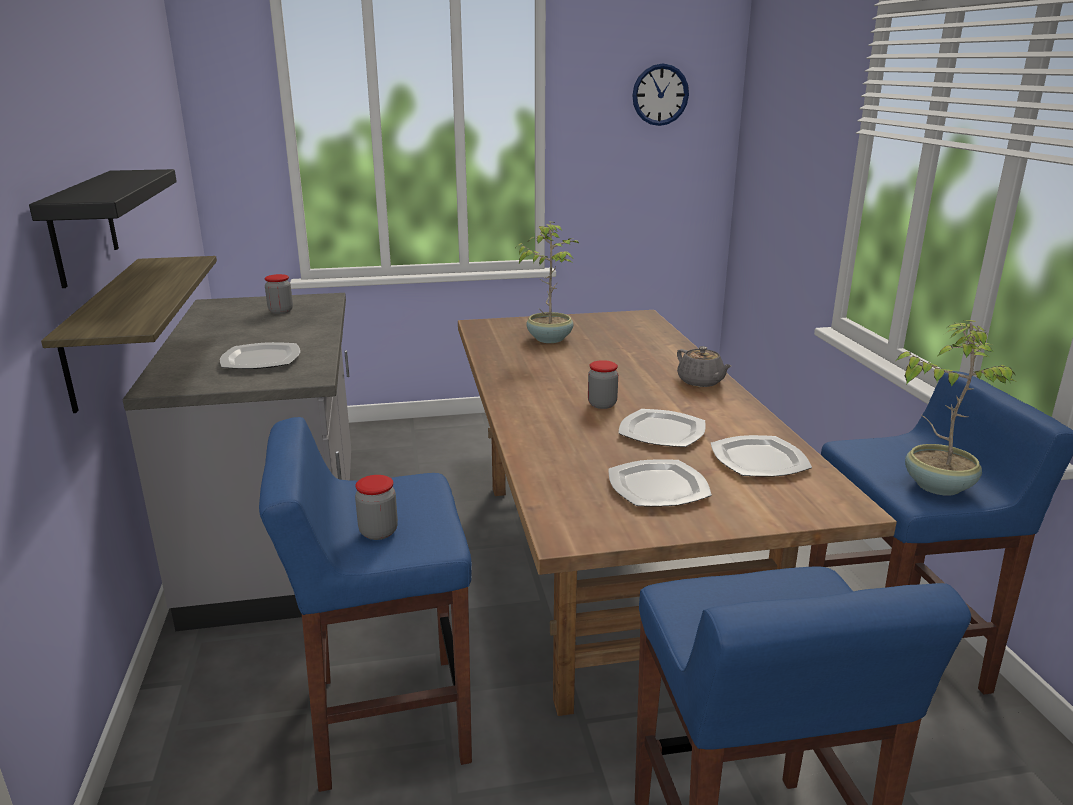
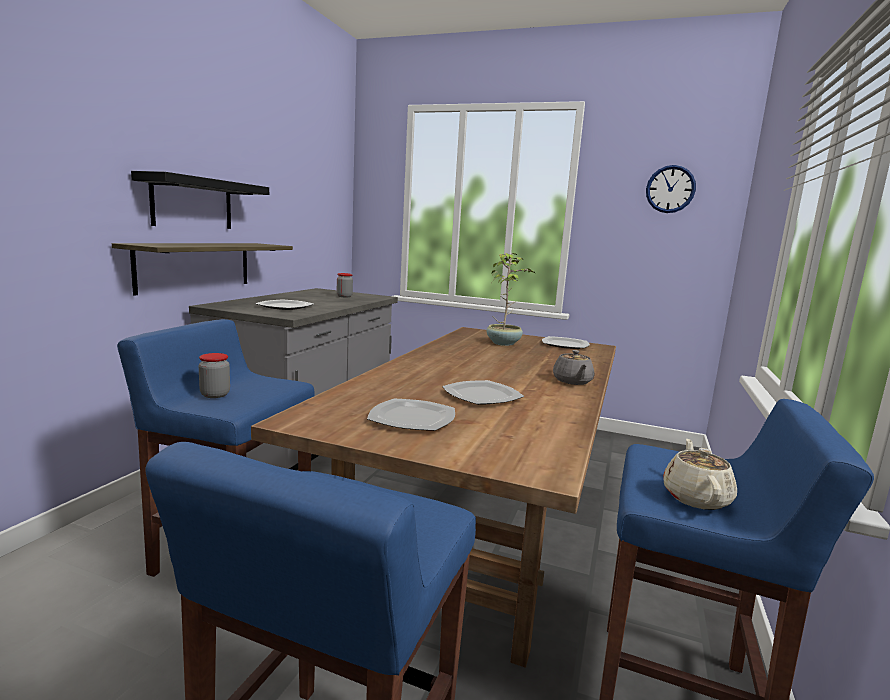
camera: 30 degrees right, 10 degrees down
(602, 404) = (469, 375): jar -> none
(759, 459) = (527, 427): plate -> plate (565, 344)
(937, 485) = (696, 497): potted plant -> beige teapot

